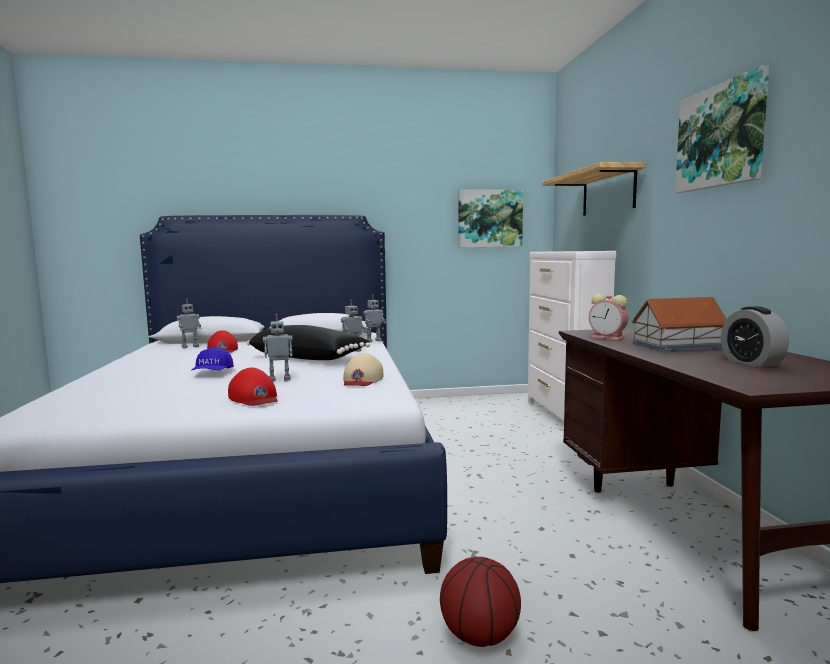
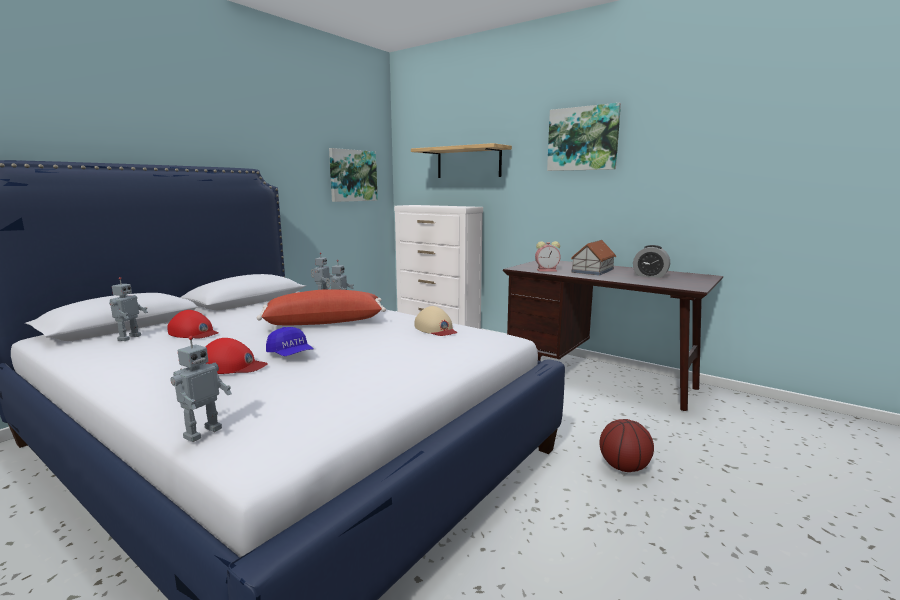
camera: 45 degrees left, 5 degrees up
(254, 397) = (415, 362): red cap -> red cap (232, 366)
(279, 379) = (373, 344): toy robot -> toy robot (202, 432)
(309, 358) = (324, 322): black pillow -> red pillow

